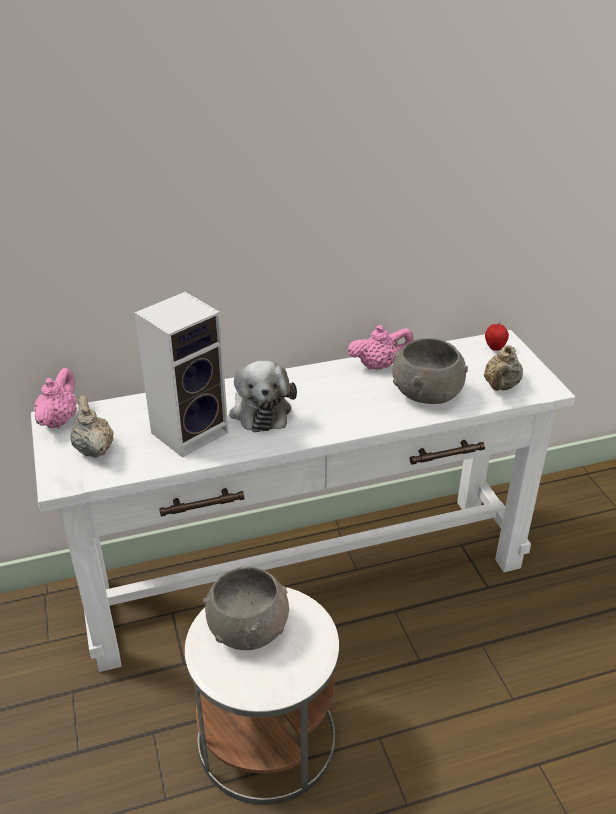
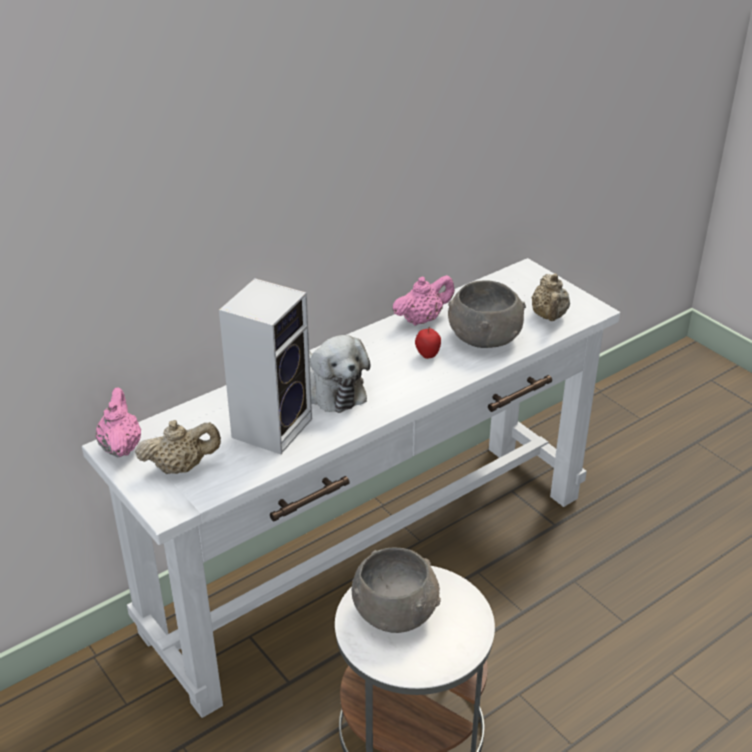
camera: 20 degrees left, 0 degrees up
(94, 449) = (181, 467): beige teapot -> beige teapot turned 120 degrees clockwise
(494, 348) = (523, 280): apple -> apple (427, 356)

